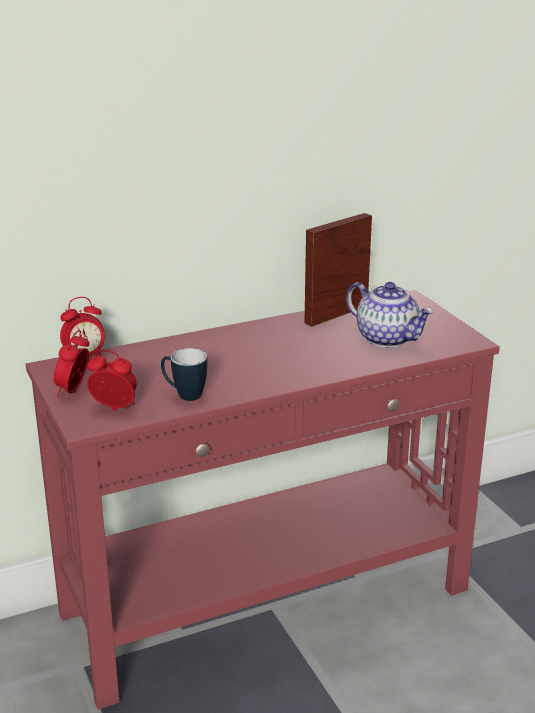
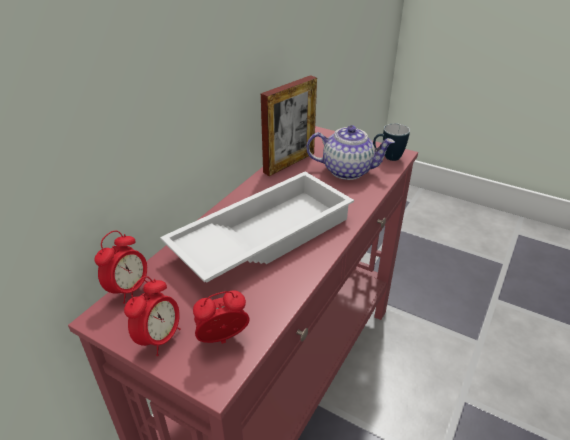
camera: 35 degrees left, 10 degrees up
(74, 391) = (159, 338): alarm clock -> alarm clock turned 135 degrees counterclockwise
(184, 395) = (267, 291): mug -> mug (387, 158)
(230, 359) = (262, 235): none -> white tray
(336, 314) = (289, 162): picture frame -> picture frame turned 150 degrees counterclockwise

